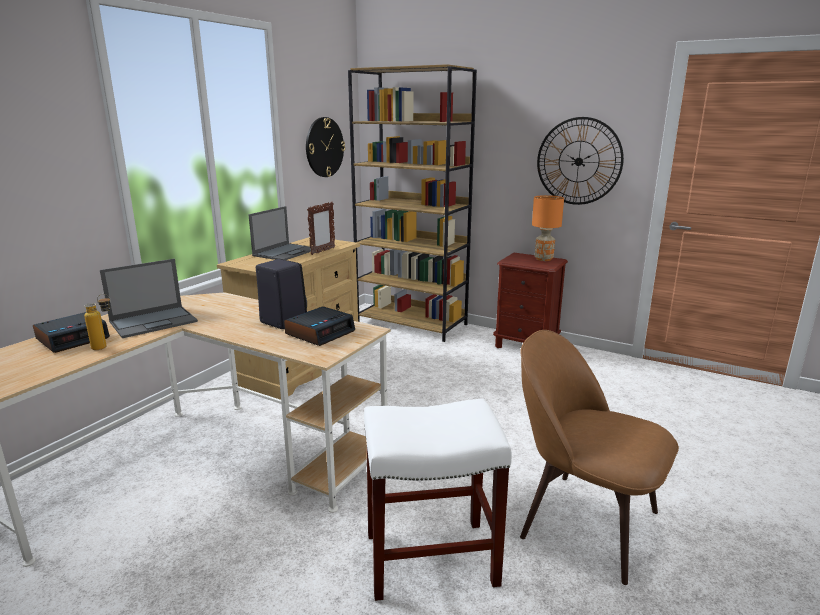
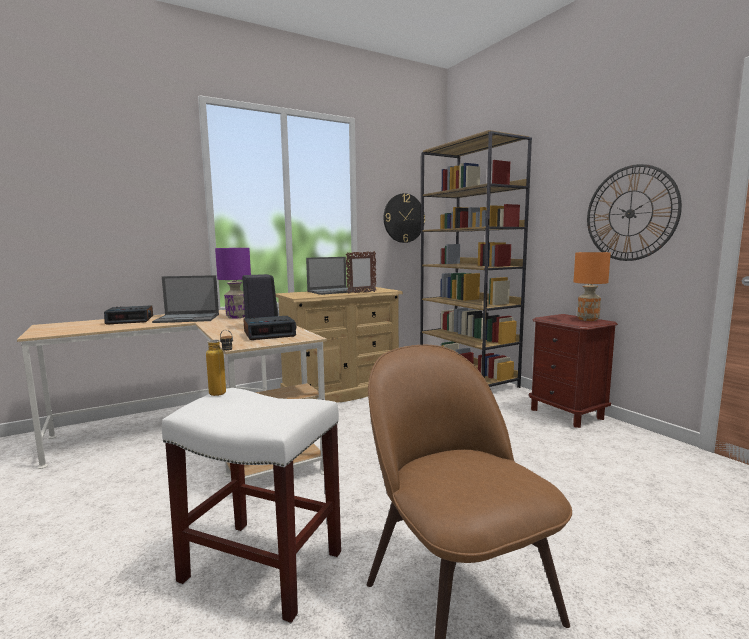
camera: 30 degrees right, 10 degrees down
(105, 347) = (134, 325): bottle -> bottle (223, 394)
(216, 309) = (236, 317): none -> purple table lamp

